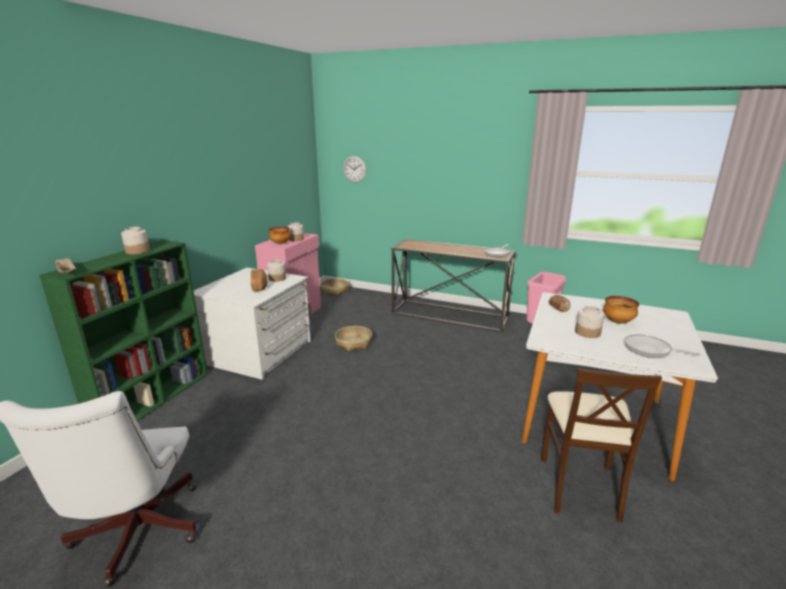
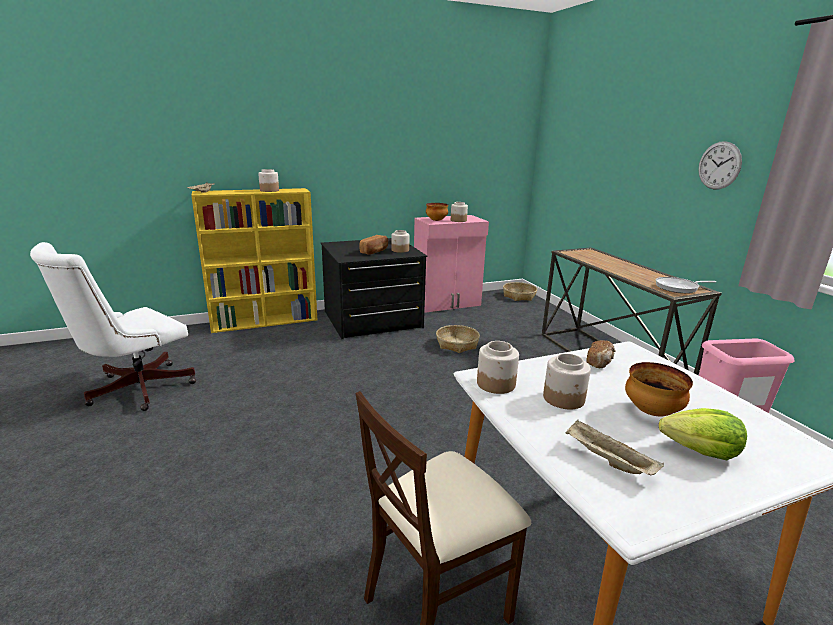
camera: 45 degrees right, 0 degrees up
(154, 399) = (266, 321): green bookcase -> yellow bookcase
(259, 352) = (373, 320): white dresser -> black dresser
(354, 169) = (566, 153): wall clock -> wall clock (719, 165)
(555, 340) = (496, 384): none -> jar
(650, 350) = (606, 460): frying pan -> beige tray
(657, 329) = (700, 451): none -> lettuce

